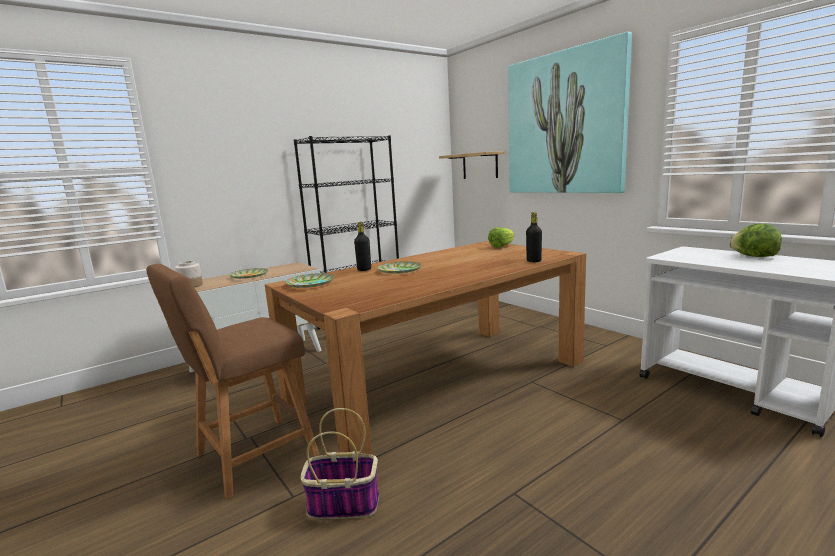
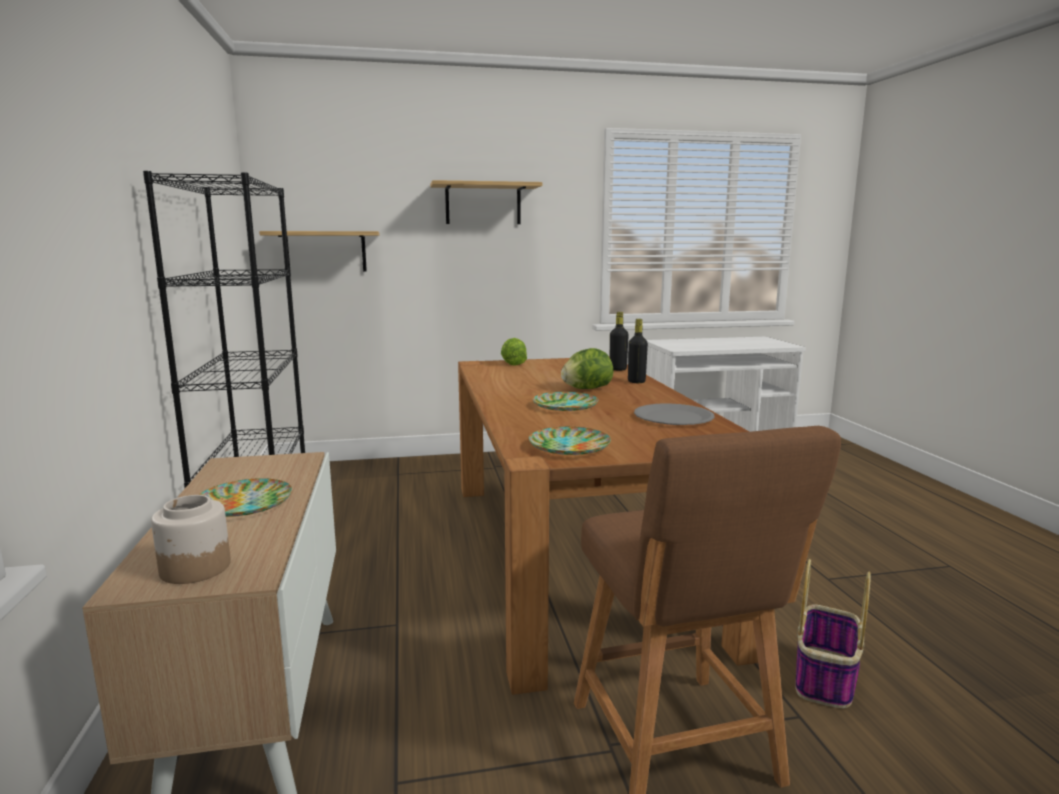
camera: 65 degrees left, 0 degrees up
(364, 269) = (522, 416): black bottle -> black bottle (636, 382)
(400, 289) = (673, 417): none -> grey plate
(564, 124) = (483, 204): picture -> shelf
(754, 256) = (712, 340): lettuce -> lettuce (586, 389)

